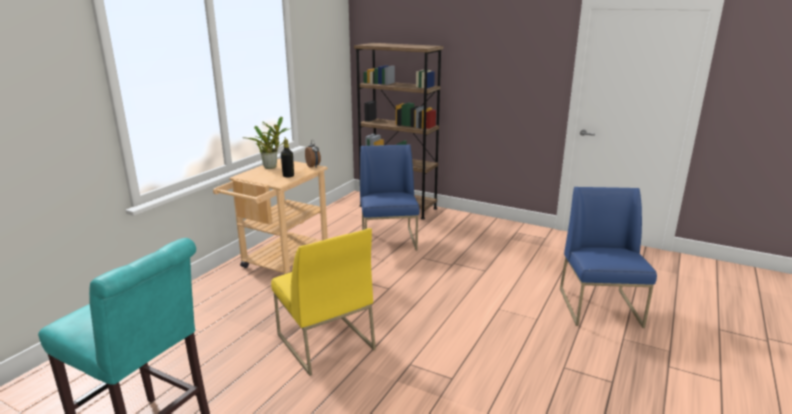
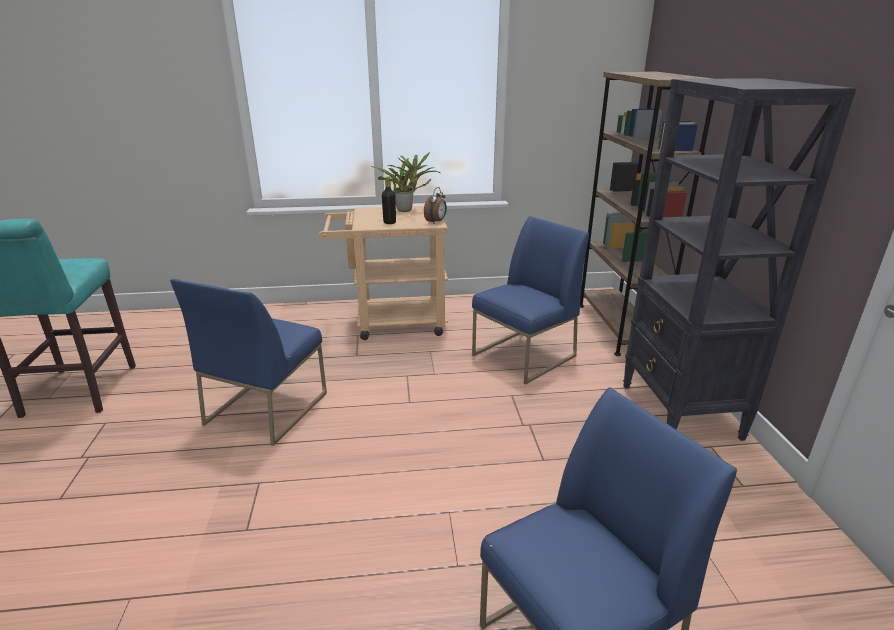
camera: 55 degrees right, 5 degrees up
(324, 341) = (267, 407): yellow chair -> blue chair
(486, 227) = (680, 412): none -> black bookcase

